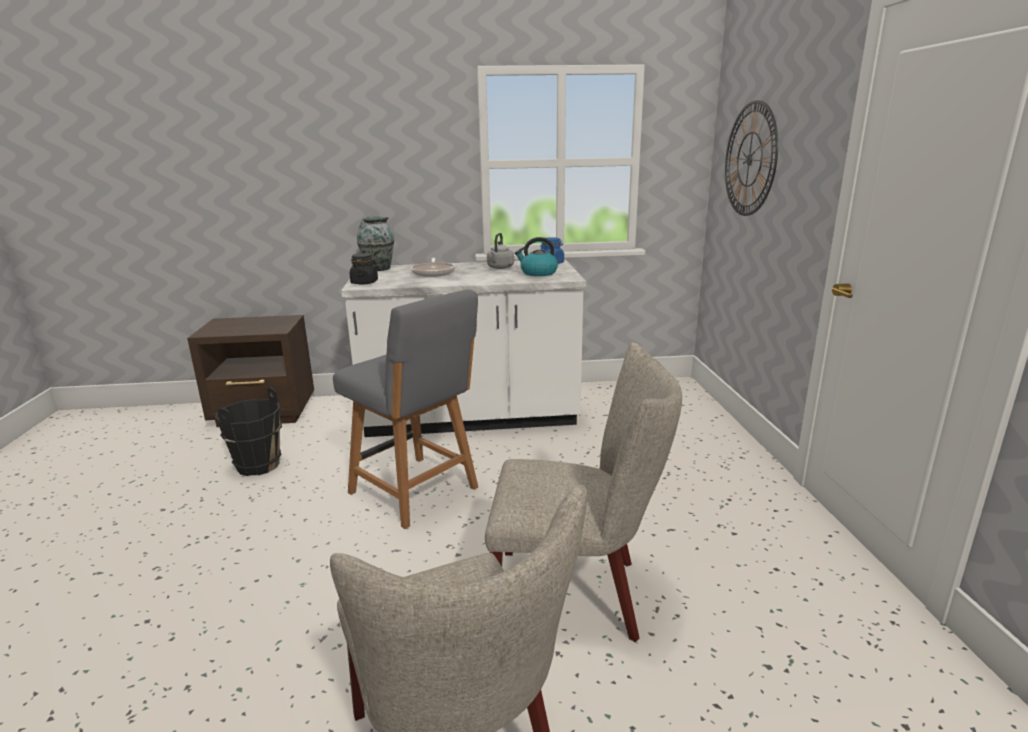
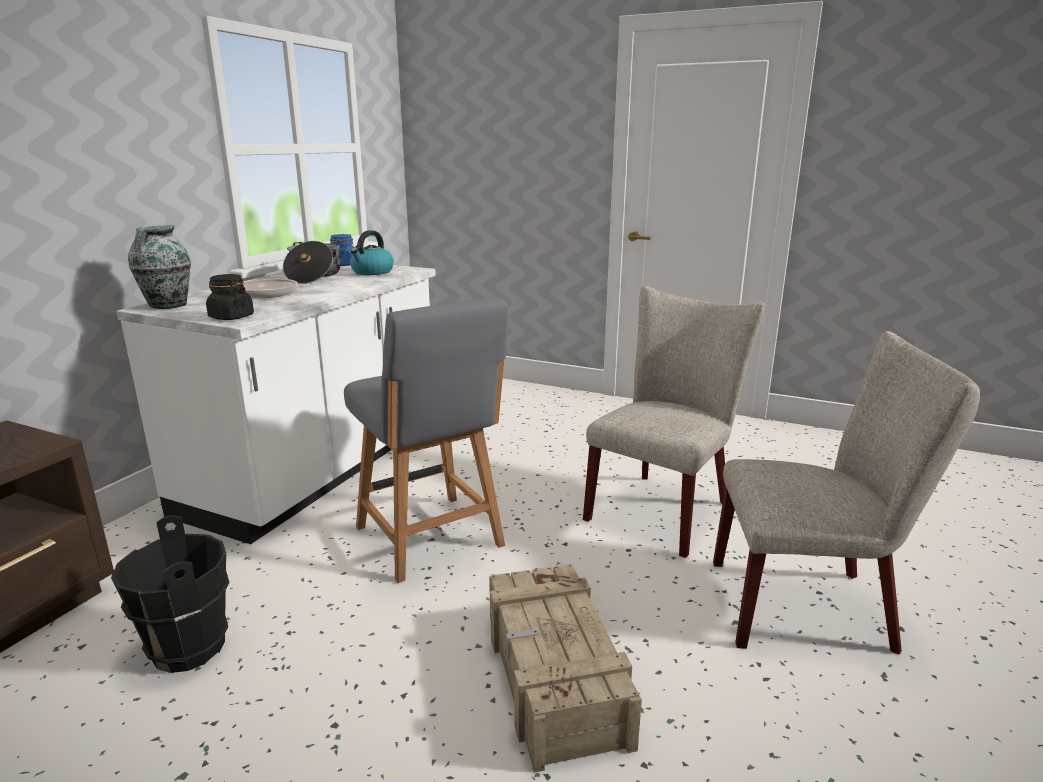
camera: 60 degrees left, 0 degrees up
(272, 608) = (553, 679): none -> crate
(416, 492) = (431, 539): grey chair -> grey chair turned 75 degrees clockwise
(500, 268) = (313, 276): grey kettle -> cooking pot
(749, 159) = (477, 144): wall clock -> none

